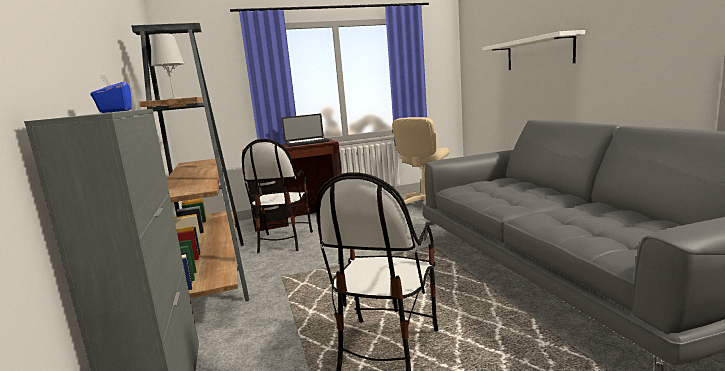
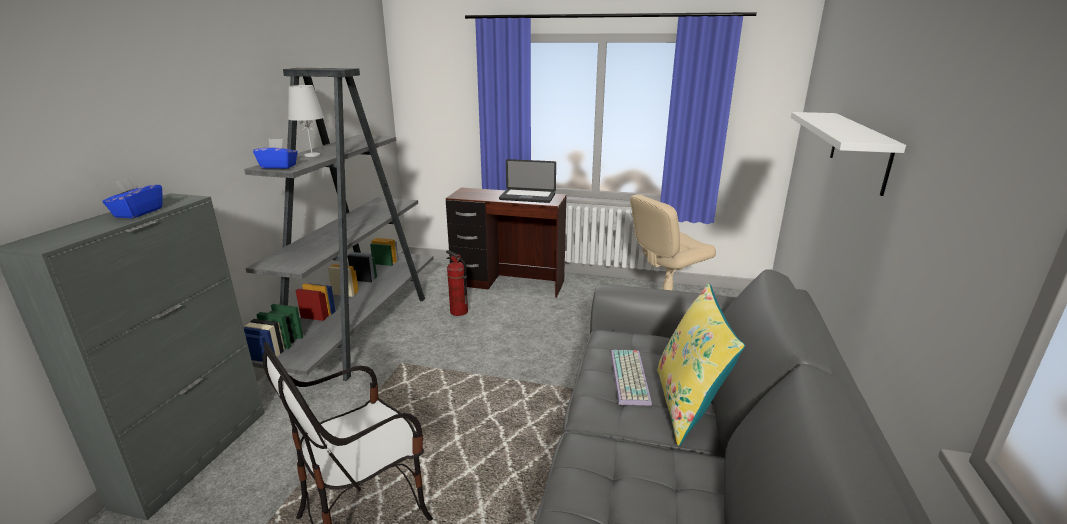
camera: 30 degrees right, 10 degrees up
(170, 98) = (278, 166): none -> blue tissue box
(211, 273) = (360, 328): brown bookcase -> grey bookcase
(284, 241) = (458, 312): chair -> fire extinguisher
(501, 194) = (631, 378): none -> keyboard
(545, 194) = (688, 405): none -> yellow pillow

